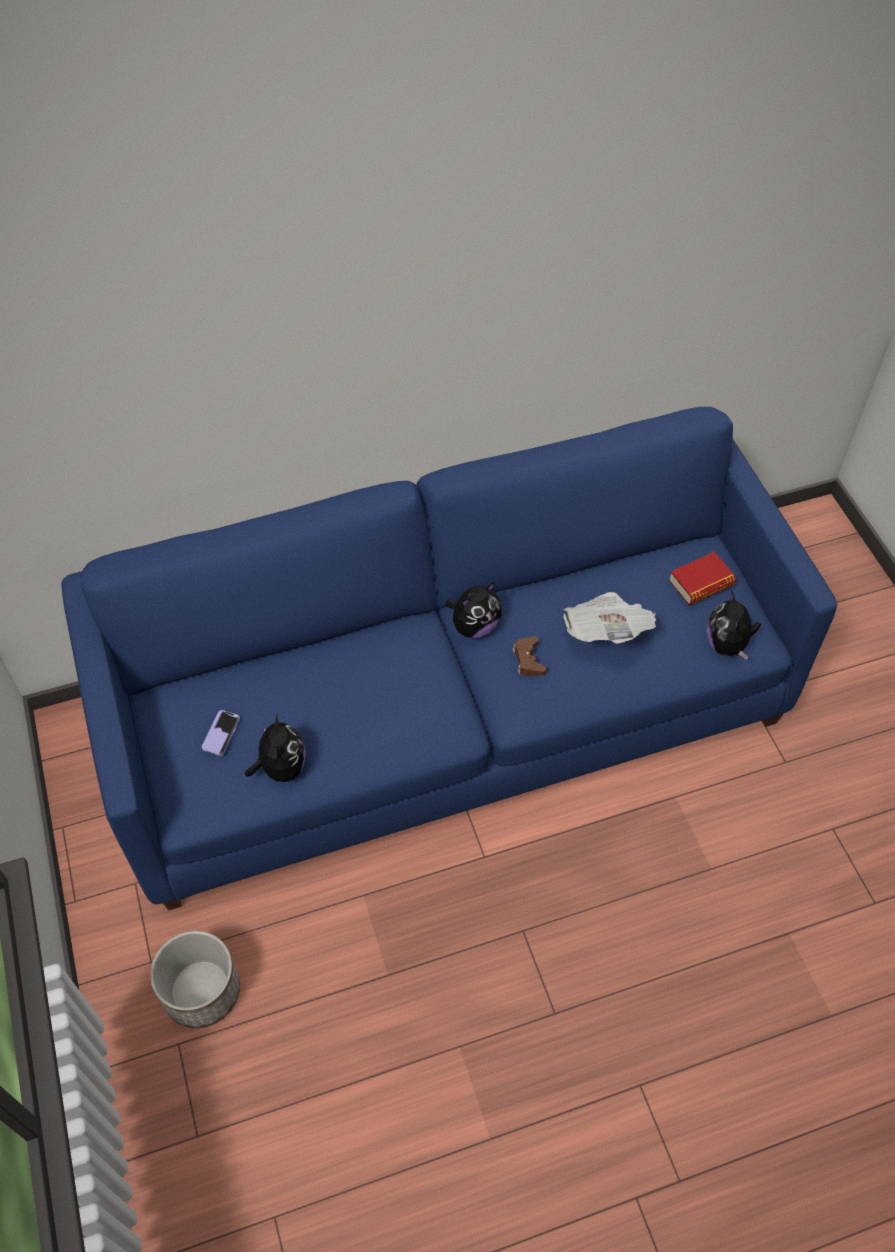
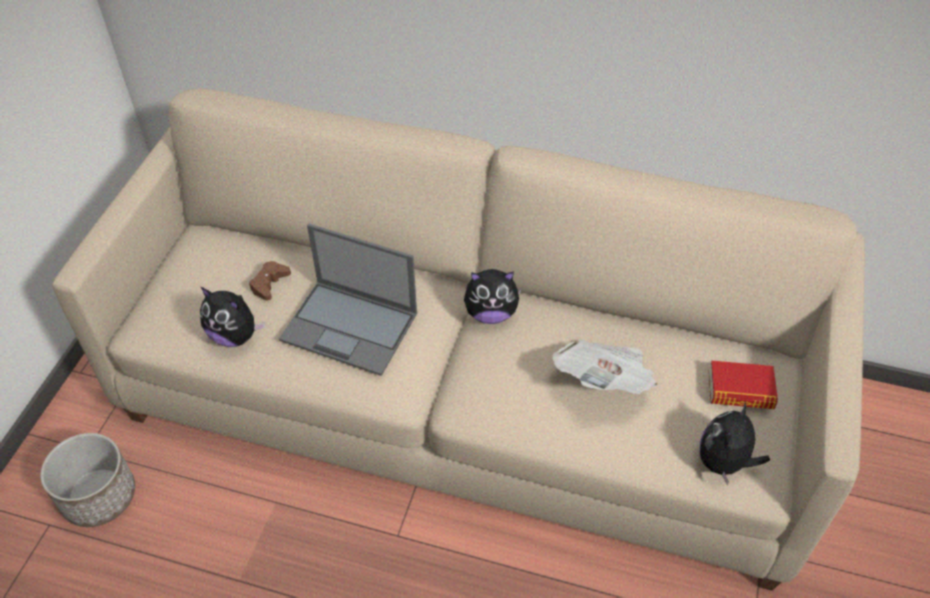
camera: 35 degrees right, 5 degrees down
(221, 733) = (215, 284): phone -> none
(281, 767) = (235, 335): plush toy -> plush toy turned 90 degrees clockwise
(377, 702) = (351, 327): none -> laptop
(448, 713) = (467, 398): blue sofa -> beige sofa
(528, 660) = (510, 365): brown game controller -> brown game controller (269, 284)

